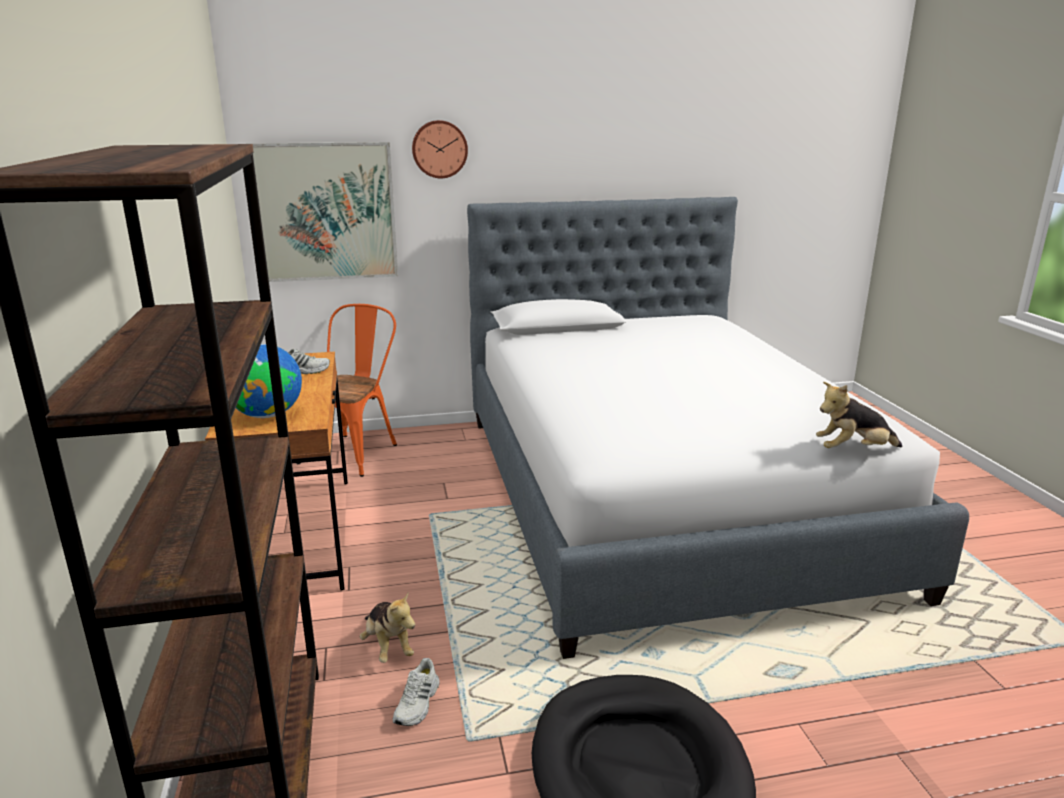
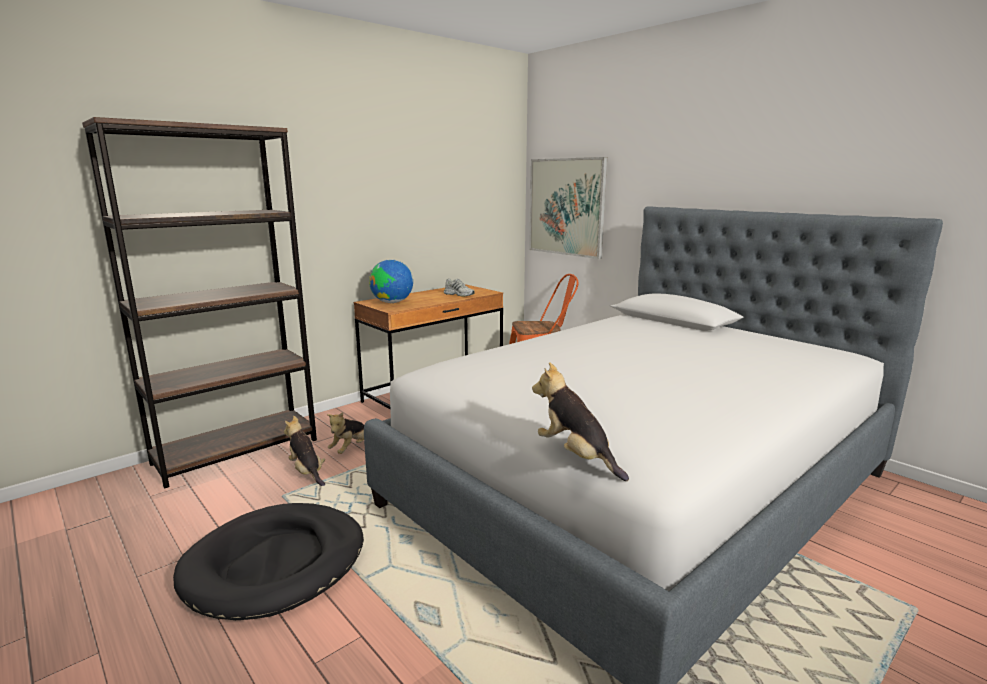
camera: 60 degrees right, 5 degrees down
(418, 704) = (307, 472): white shoe -> plush toy
(439, 149) = (639, 162): wall clock -> none

